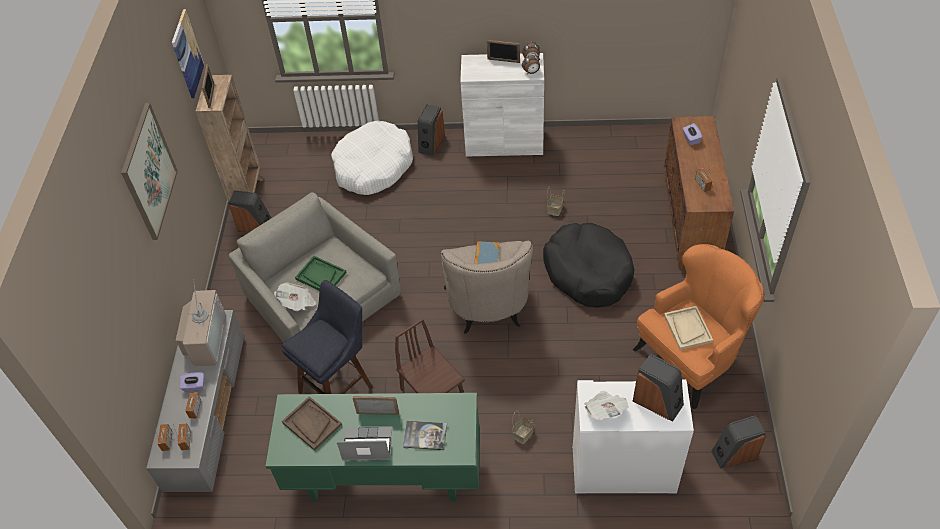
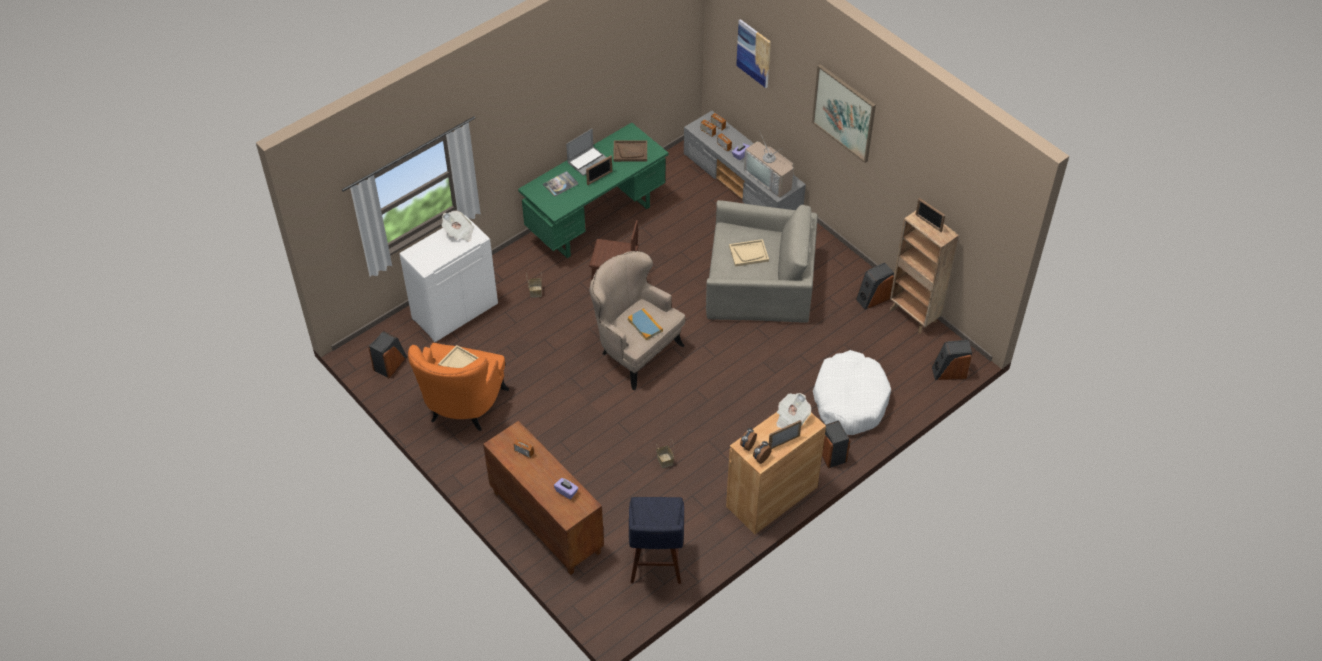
camera: 135 degrees right, 0 degrees up
(187, 54) = (952, 194): picture -> picture (754, 53)
(297, 303) = (742, 230): newspaper -> newspaper (791, 418)
(320, 276) = (749, 253): green tray -> beige tray
(339, 386) = (679, 244): blue stool -> blue stool (656, 565)
(504, 142) = (772, 497): white cabinet -> brown cabinet
(588, 272) = (590, 424): black dog bed -> none
(658, 402) = (431, 255): speaker -> speaker (949, 372)

